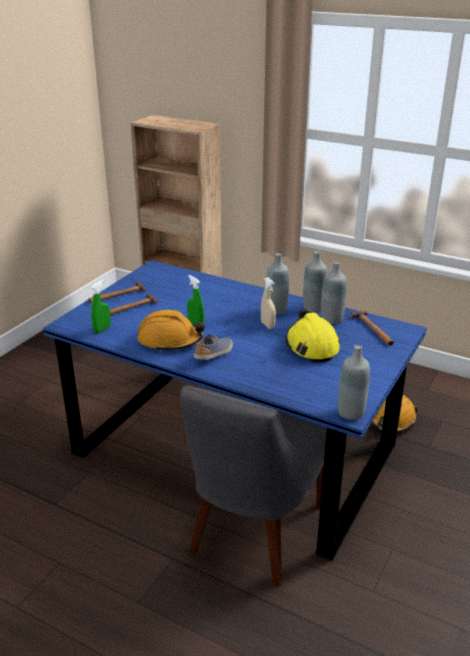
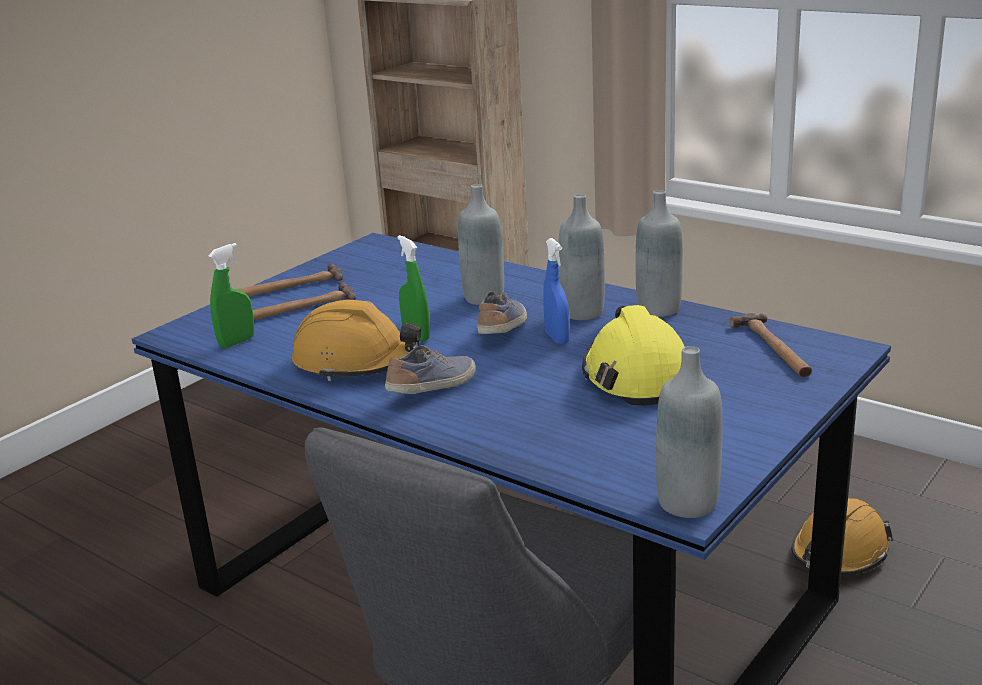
camera: 10 degrees right, 5 degrees down
(239, 320) = (503, 329): none -> shoe
(267, 325) = (557, 338): beige spray bottle -> blue spray bottle
(331, 319) = (691, 329): grey bottle -> grey bottle (484, 298)

